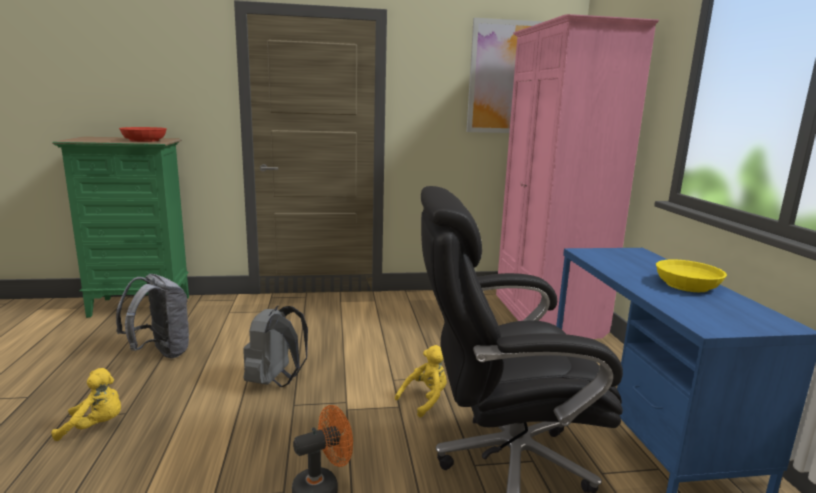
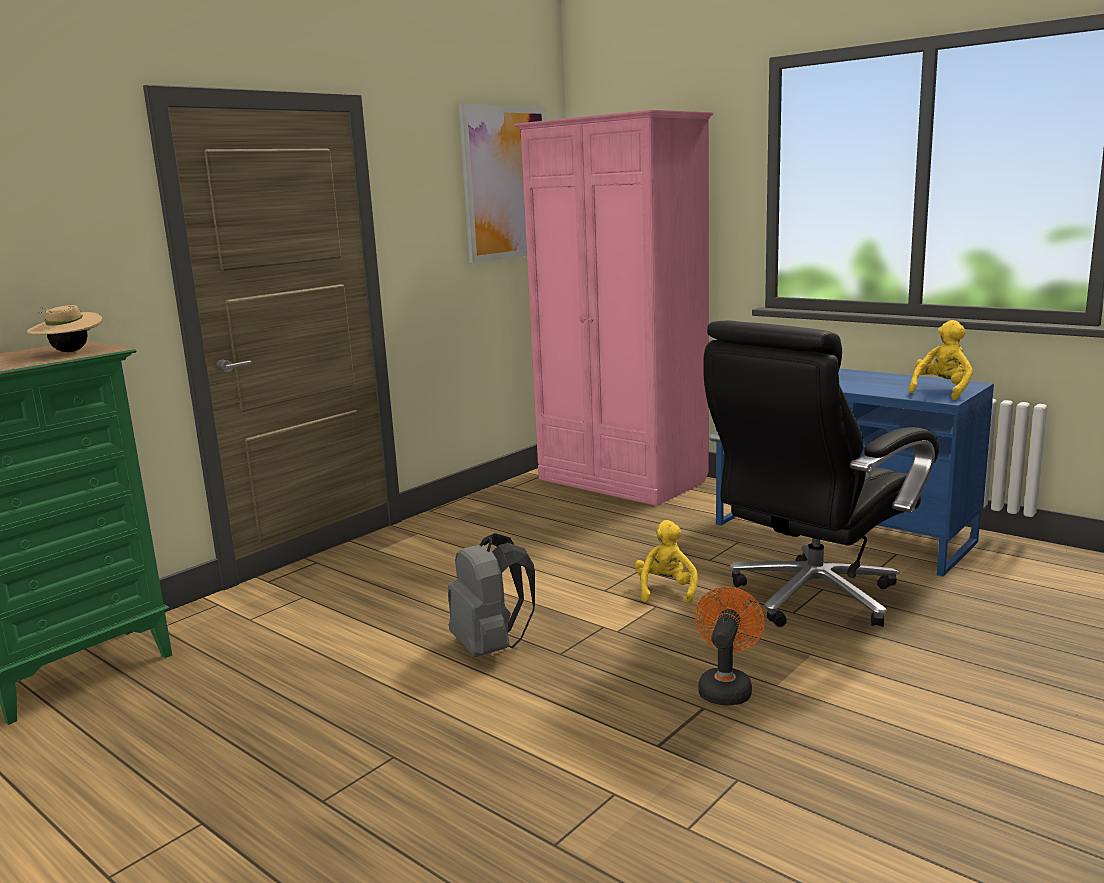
camera: 40 degrees left, 0 degrees up
(96, 426) = (389, 784): yellow plush toy -> yellow plush toy (942, 391)
(144, 140) = (69, 351): red bowl -> beige hat
(160, 353) = (272, 695): grey backpack -> none
(687, 285) = (865, 378): yellow bowl -> none

